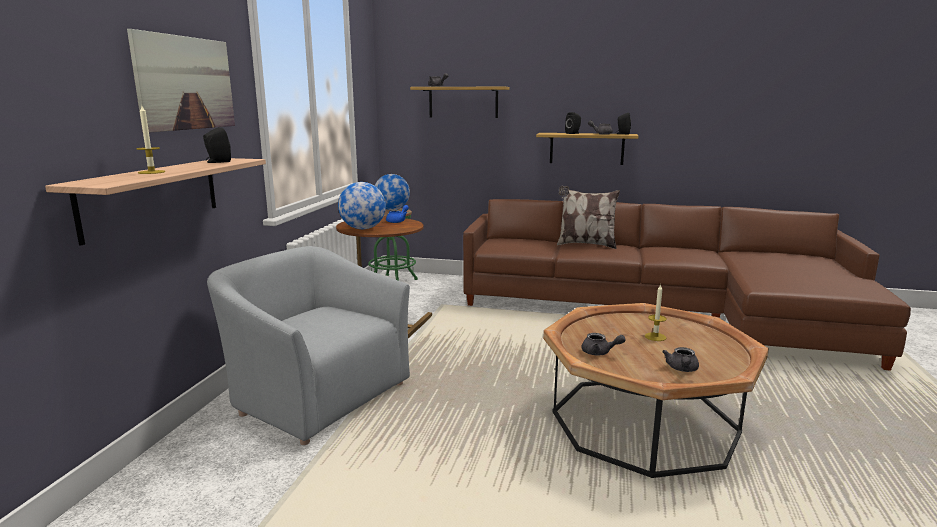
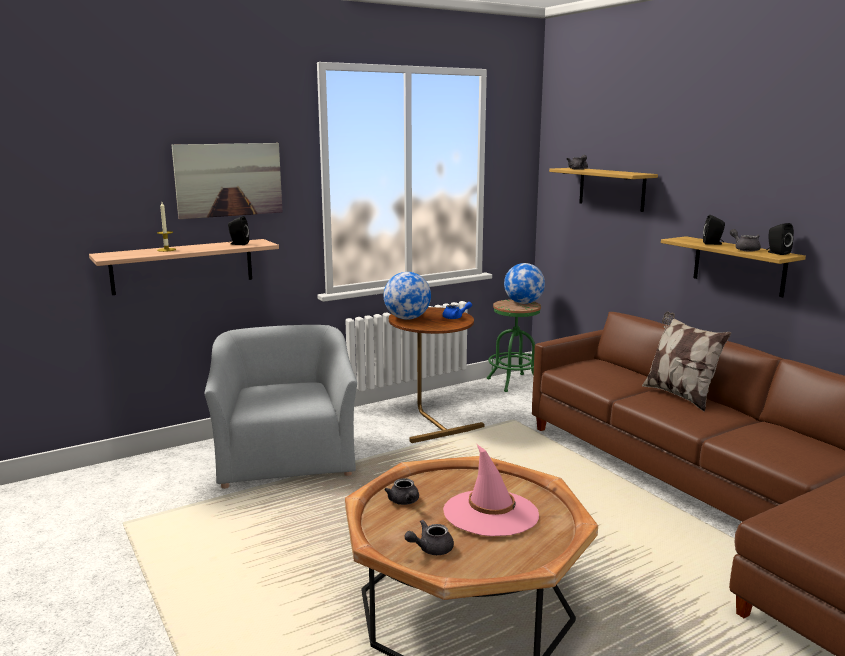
camera: 45 degrees right, 0 degrees up
(655, 337) = (490, 513): candle -> pink hat

